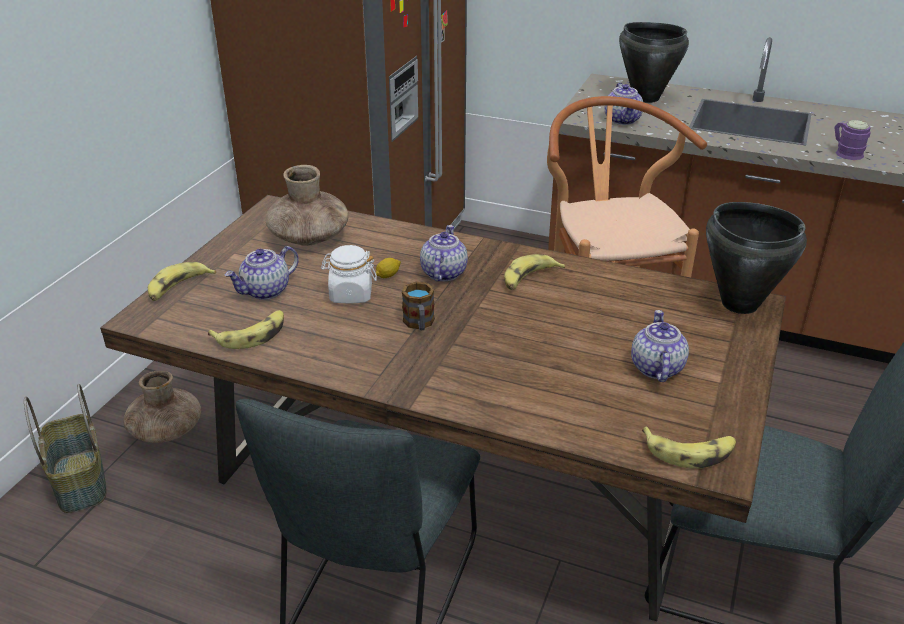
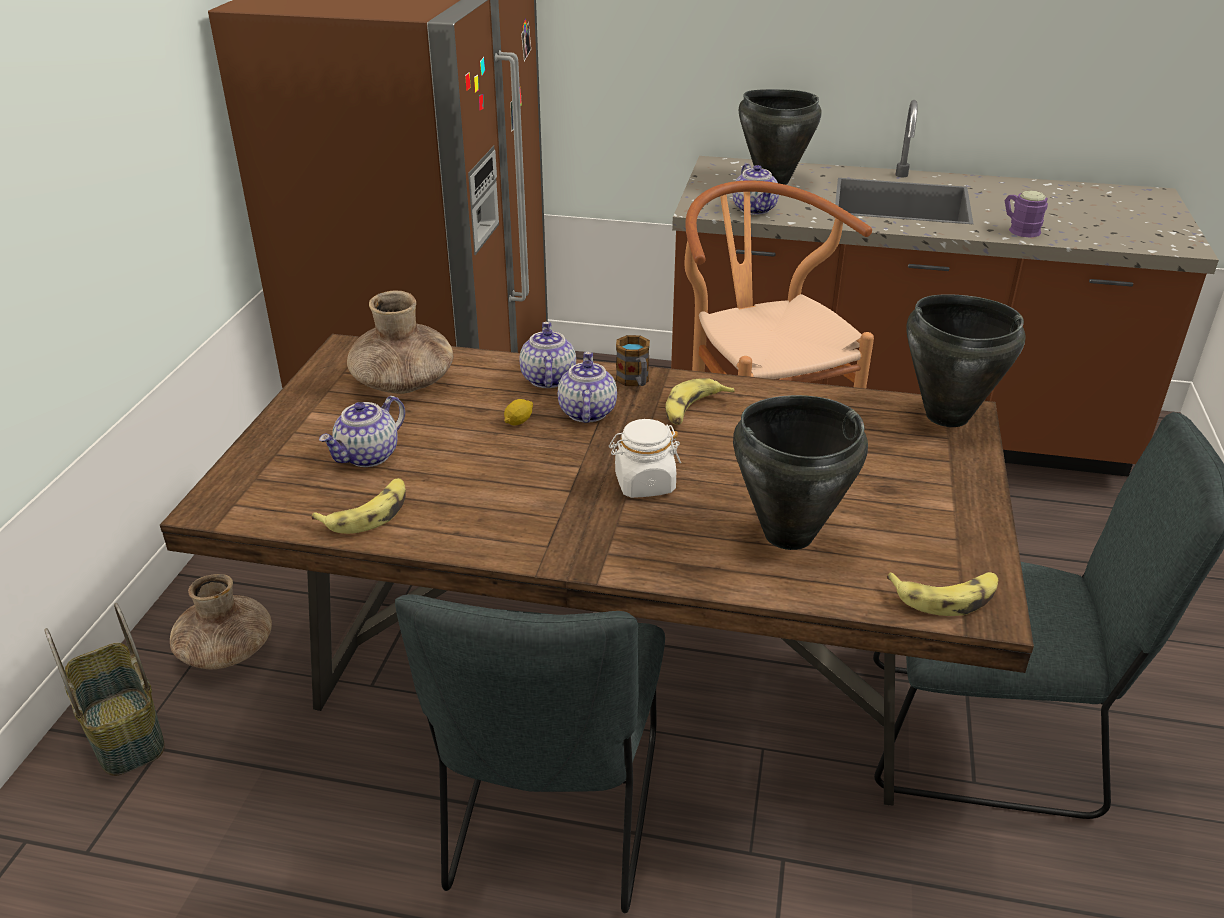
camera: 10 degrees left, 0 degrees up
(178, 288) = (251, 463): banana -> none
(350, 294) = (479, 450): white jar -> white jar (644, 484)
(419, 324) = (577, 478): mug -> mug (635, 381)
(573, 386) = (787, 534): none -> black cooking pot
(655, 367) = (875, 501): teapot -> teapot (547, 378)

